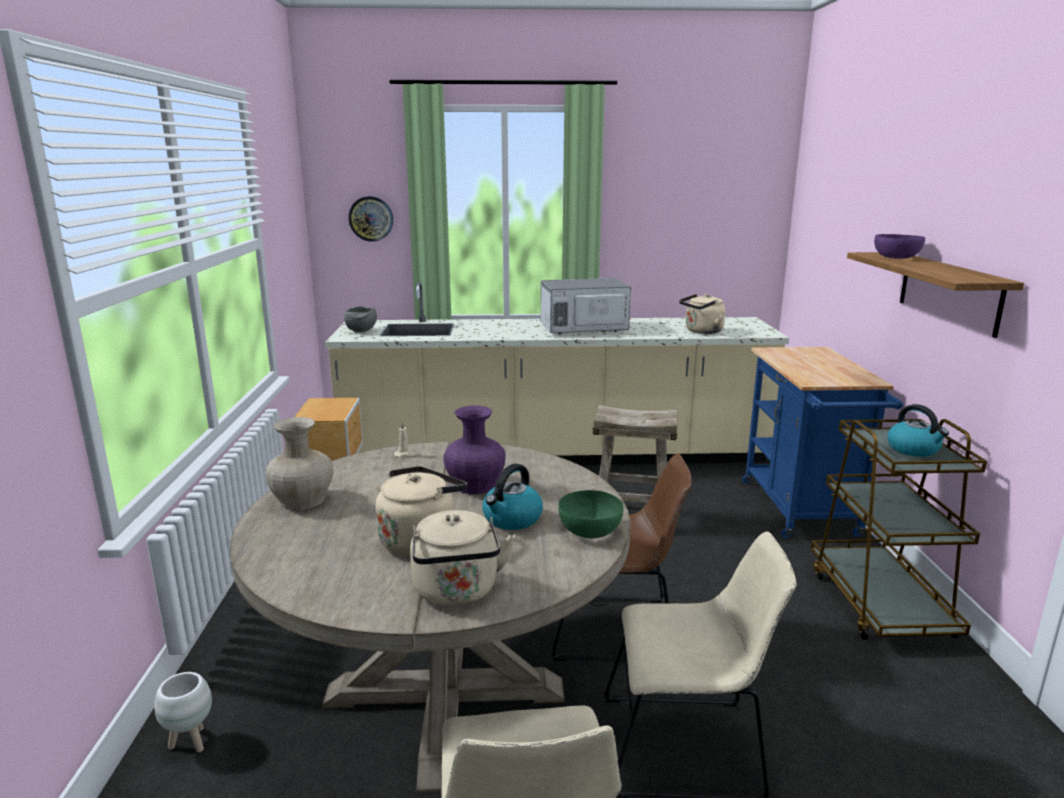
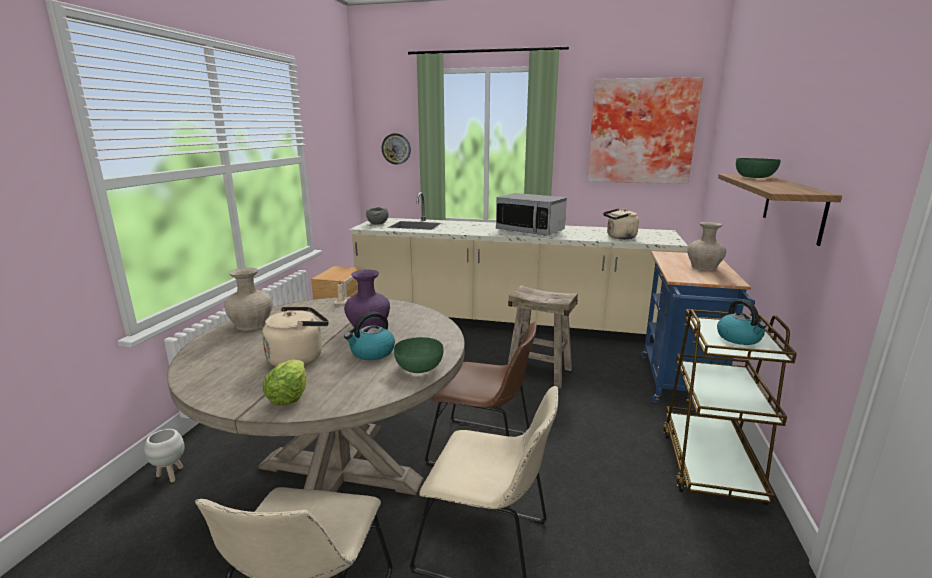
camera: 15 degrees right, 0 degrees up
(457, 592) = (289, 397): beige kettle -> lettuce
(583, 329) = (530, 231): microwave -> microwave turned 150 degrees counterclockwise
(708, 192) = (641, 131): none -> picture
(826, 365) = (703, 267): none -> beige vase
(896, 257) = (755, 177): purple bowl -> green bowl

